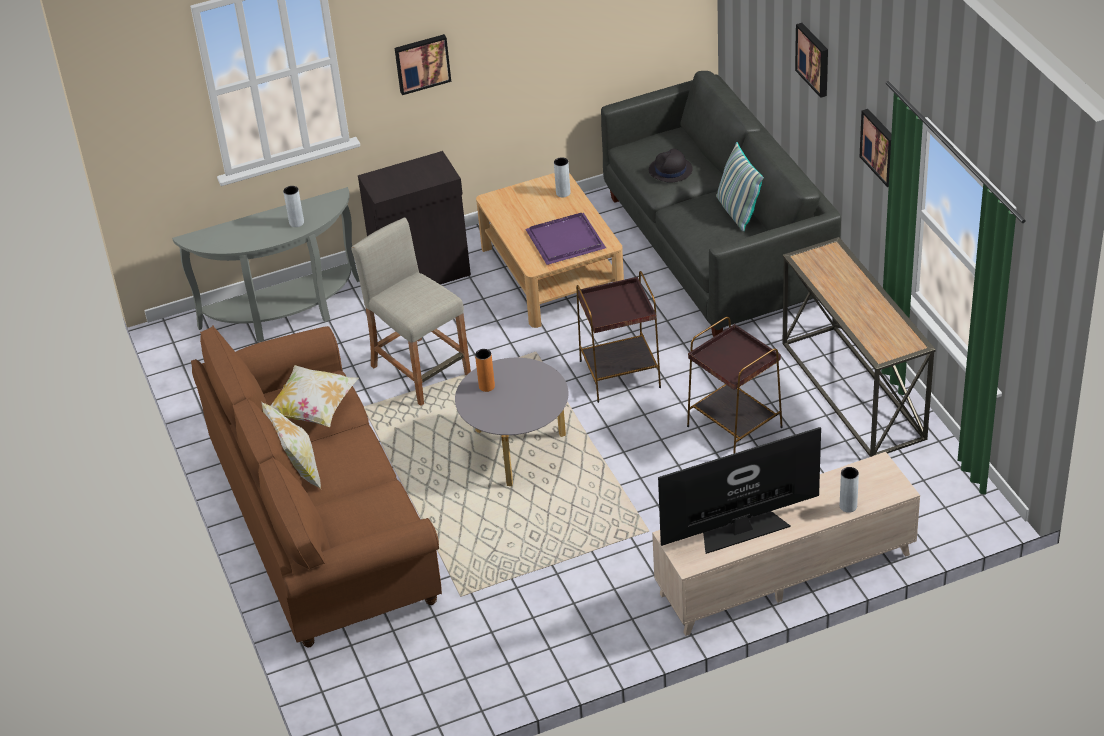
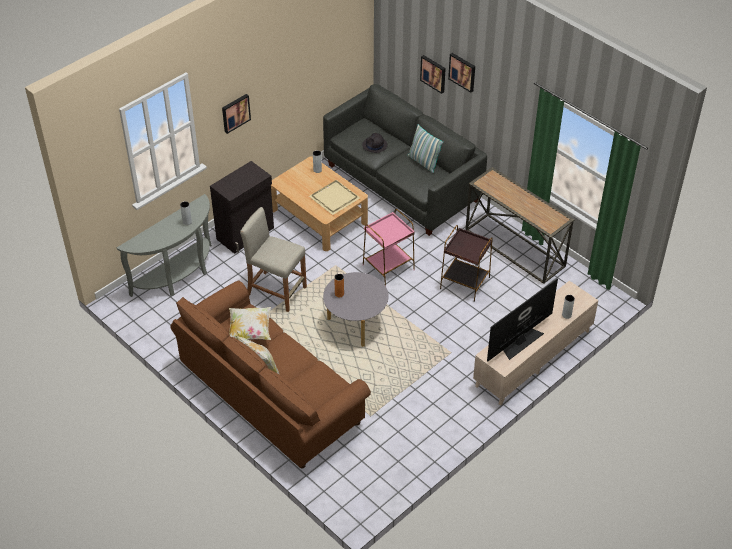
camera: 25 degrees left, 5 degrees up
(566, 239) = (334, 197): purple tray -> beige tray
(621, 374) = (389, 267): brown side table -> pink side table
(880, 146) = (520, 115): picture -> picture (433, 73)

